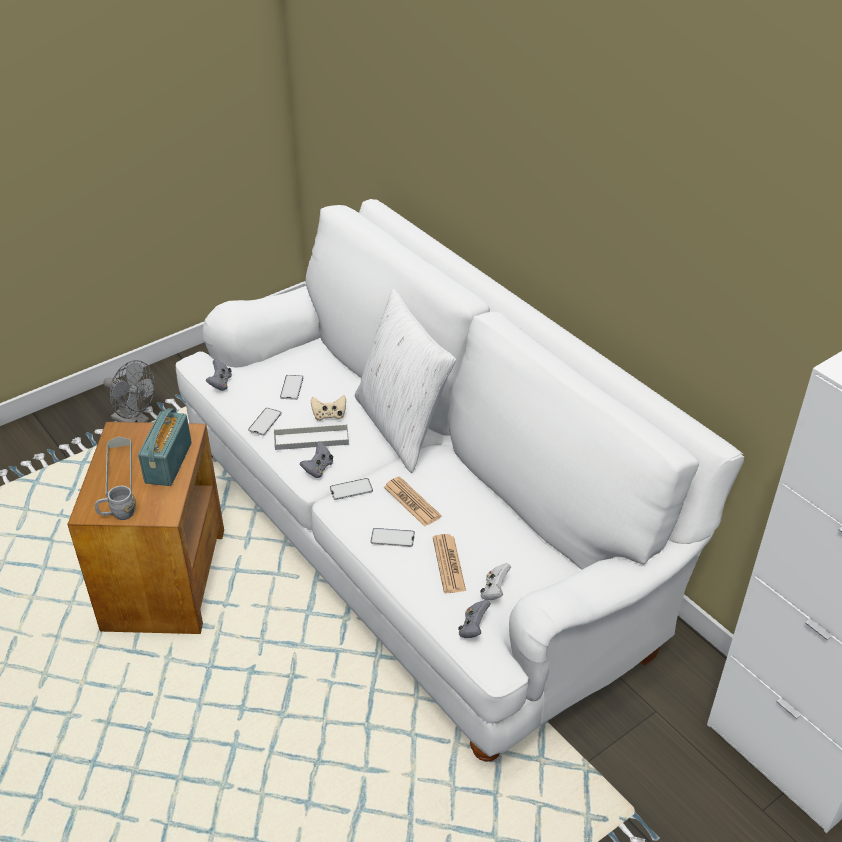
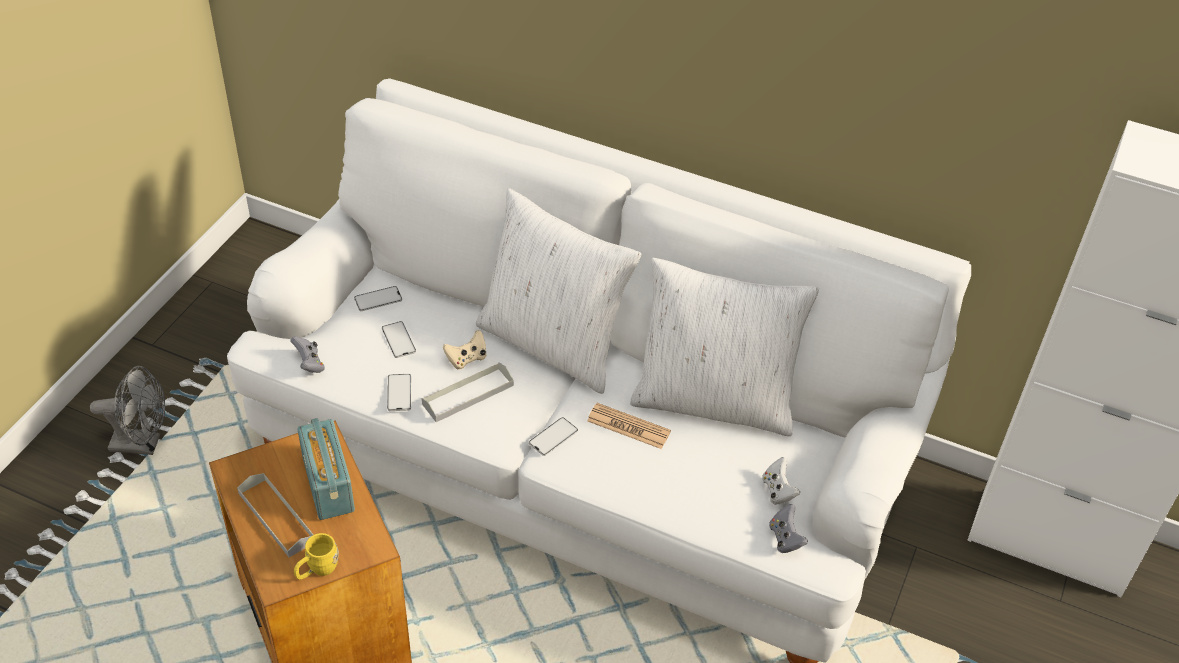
camera: 30 degrees left, 5 degrees up
(118, 514) = (317, 570): grey mug -> yellow mug
(318, 468) = (500, 426): grey game controller -> none
(392, 538) = (638, 474): phone -> phone (378, 299)
(449, 564) = (714, 480): newspaper -> none
(495, 508) = (714, 400): none -> white pillow

